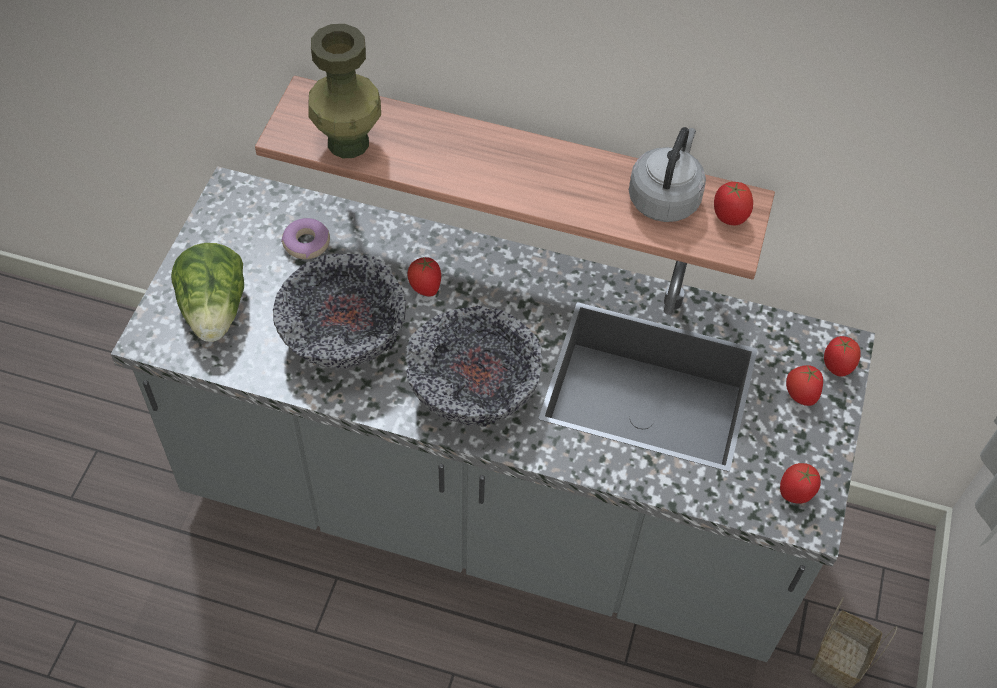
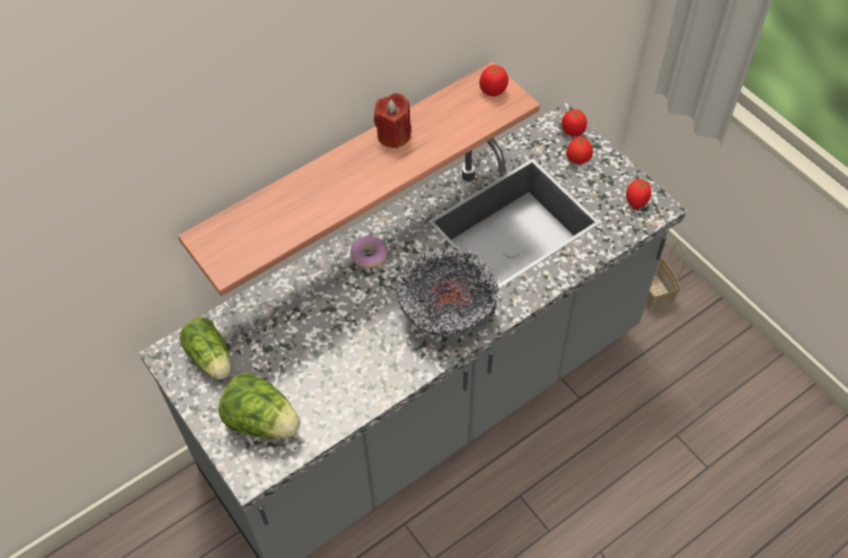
camera: 50 degrees left, 0 degrees up
(252, 226) = (211, 359): none -> lettuce
(306, 243) = (255, 336): donut -> donut (369, 255)
(342, 337) = (348, 358): bowl -> none
(348, 142) = (266, 237): green vase -> none
(425, 288) = (350, 292): tomato -> none
(577, 166) = (394, 135): none -> red candle
(665, 197) = (454, 110): grey kettle -> none

